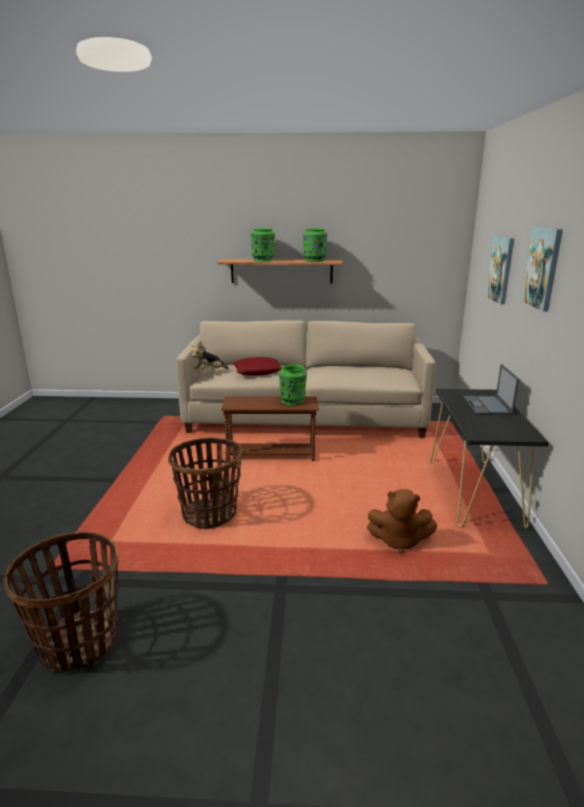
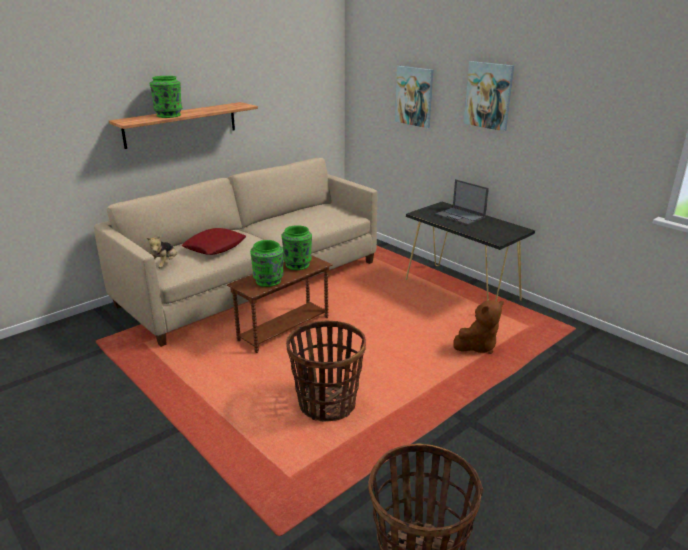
camera: 45 degrees left, 5 degrees up
(314, 261) = (224, 107): green vase -> green vase (268, 281)

